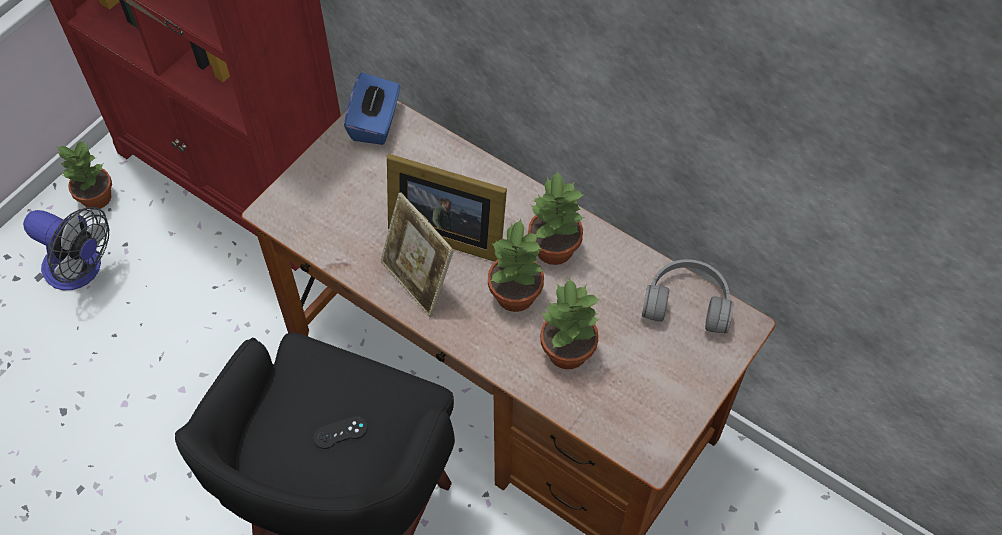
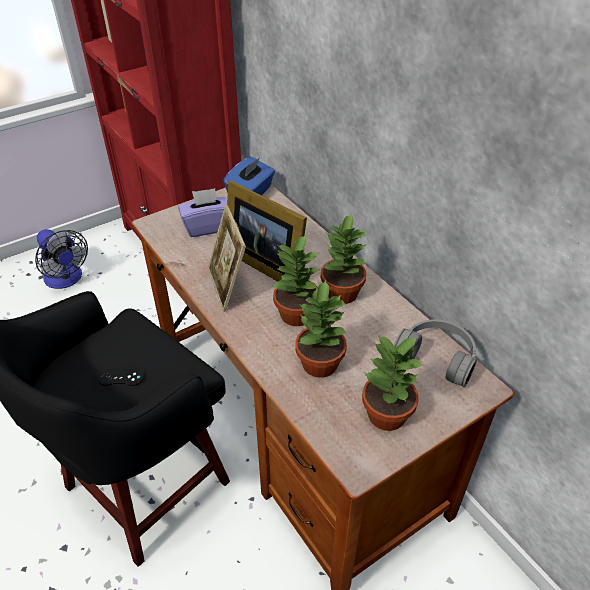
camera: 20 degrees right, 15 degrees down
(95, 198) = (98, 245): potted plant -> potted plant (385, 414)
(347, 195) = (208, 226): none -> purple tissue box

